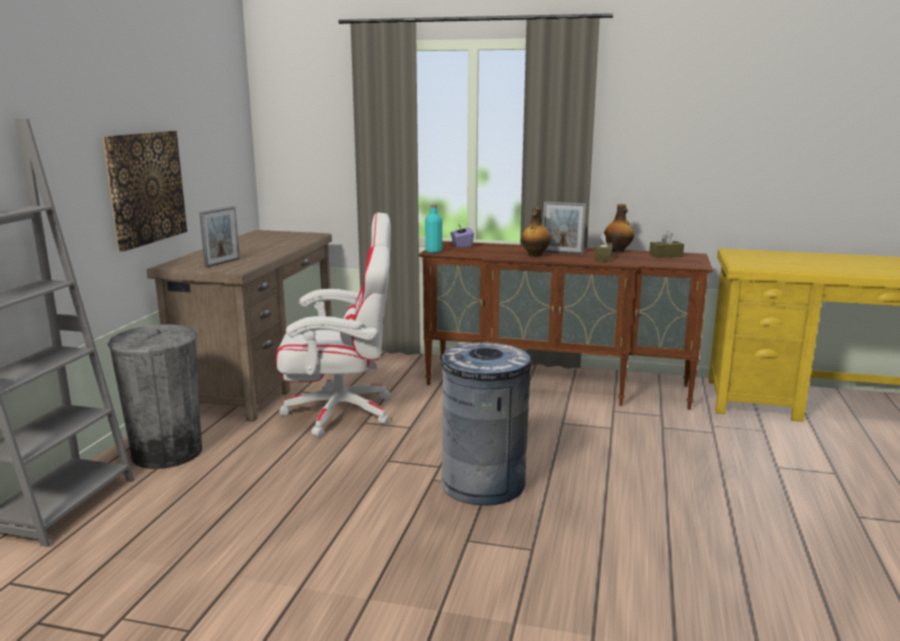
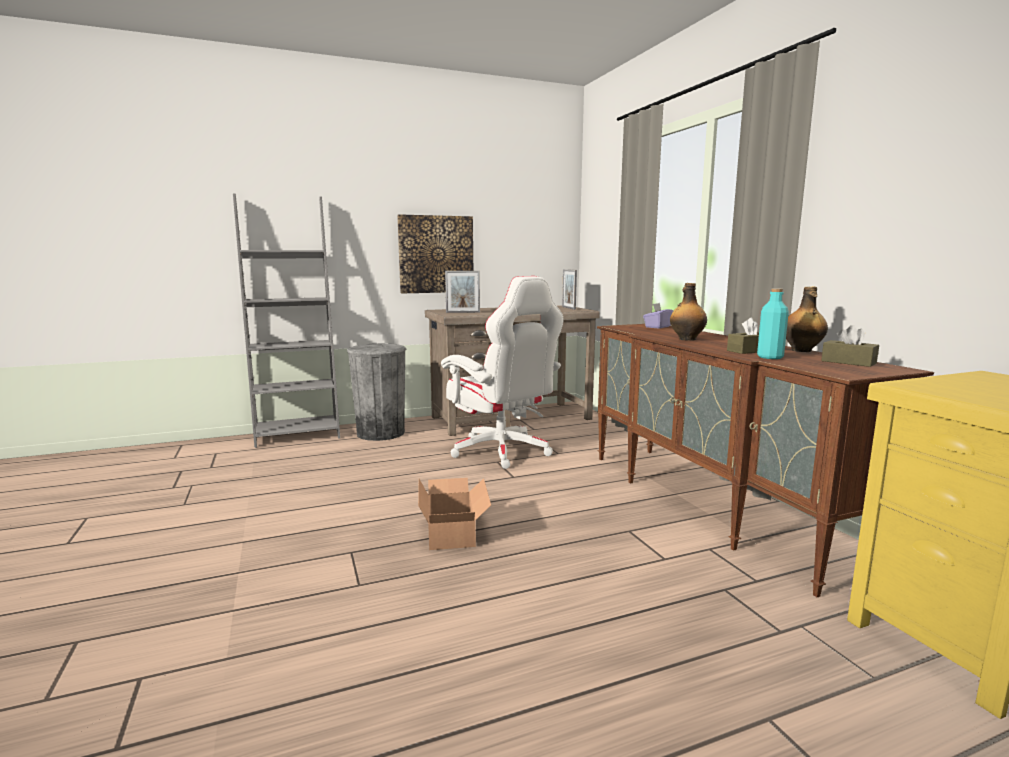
camera: 55 degrees right, 5 degrees down
(433, 251) = (615, 326): turquoise bottle -> turquoise bottle (770, 357)
(483, 484) = (453, 531): grey trash can -> cardboard box
(562, 252) = (725, 342): picture frame -> picture frame (568, 308)

